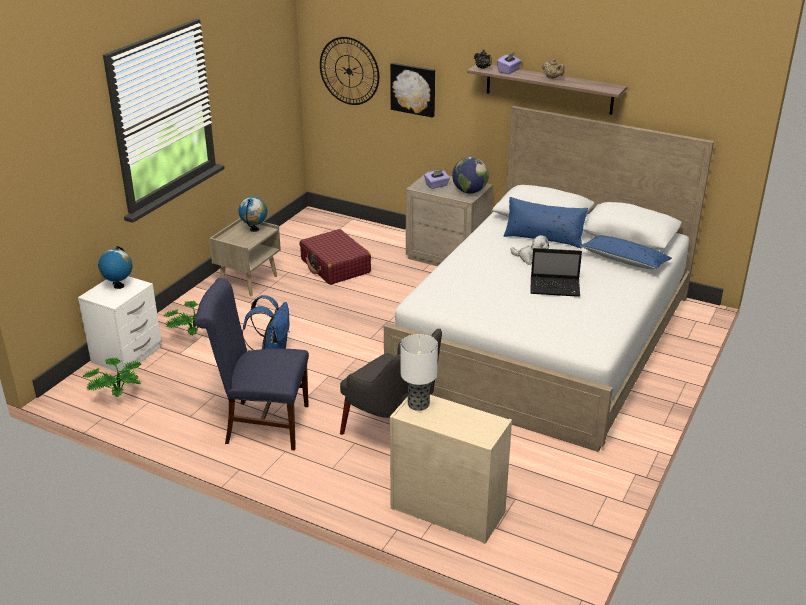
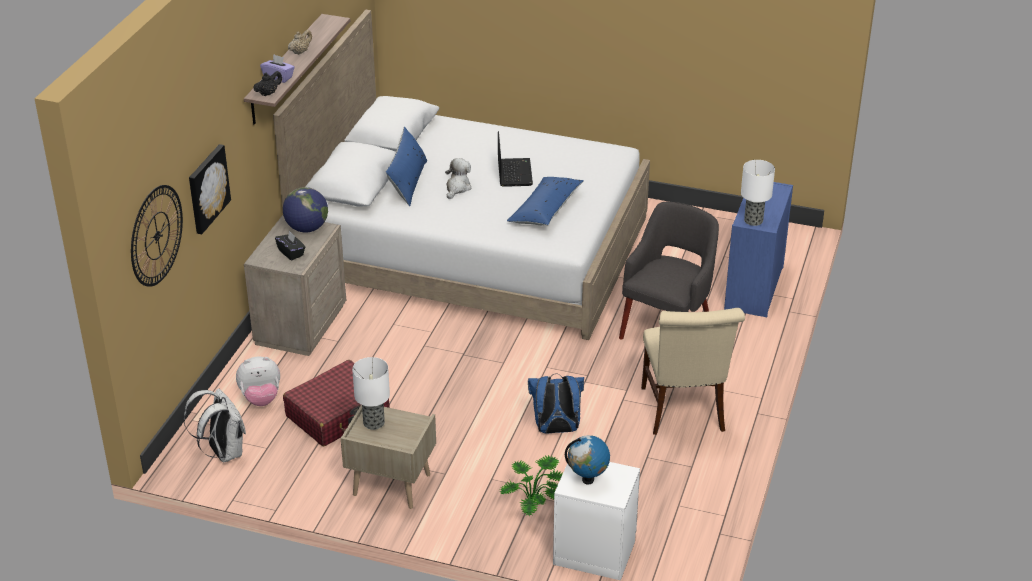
camera: 100 degrees left, 5 degrees up
(117, 396) = (677, 535): potted plant -> none
(254, 229) = (373, 422): globe -> table lamp
(261, 424) = (684, 413): blue chair -> beige chair
(314, 228) = (223, 452): none -> white backpack
(364, 240) = (261, 399): none -> plush toy
(437, 185) = (291, 253): purple tissue box -> black tissue box
(446, 510) = (754, 289): beige dresser -> blue dresser
(624, 260) = (448, 137): blue pillow -> blue pillow (545, 209)

